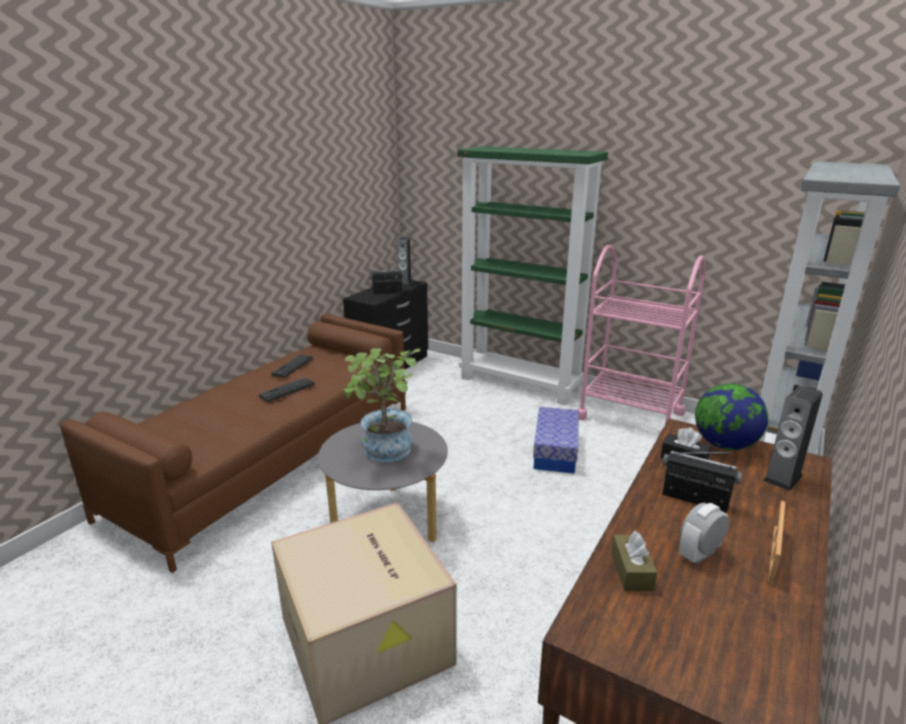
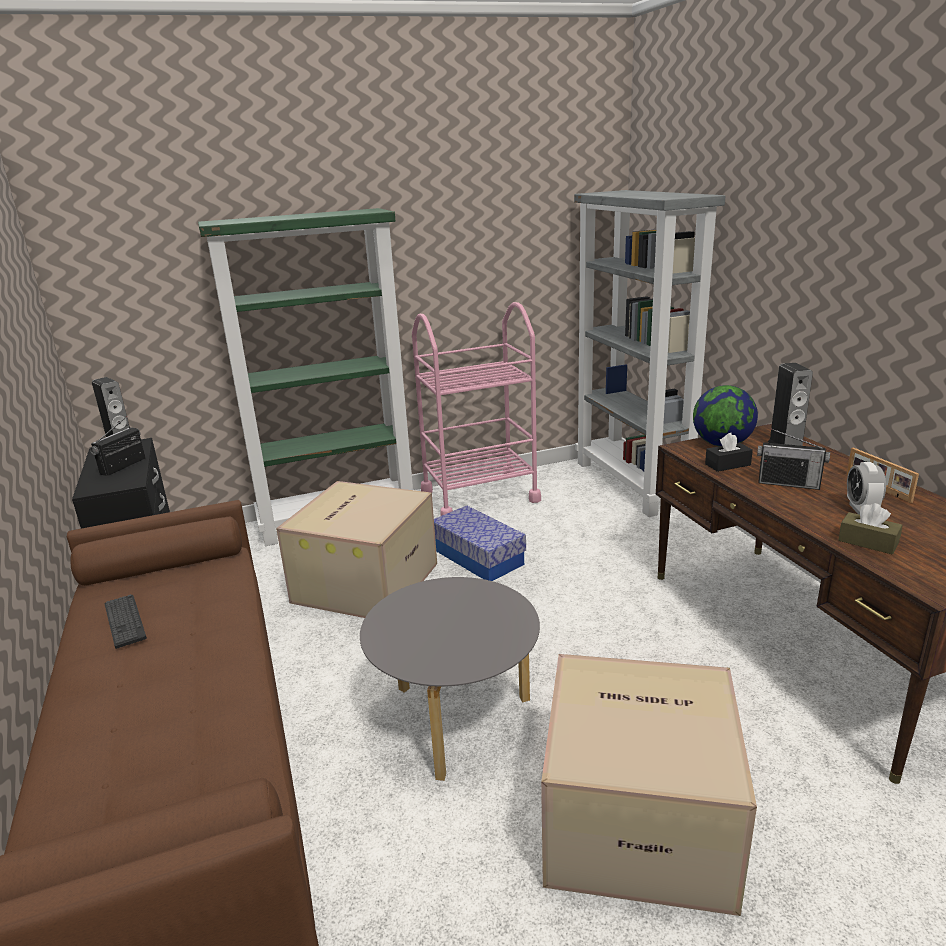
camera: 50 degrees left, 0 degrees up
(287, 390) = (188, 648): keyboard -> none
(384, 453) = (456, 625): potted plant -> none
(472, 425) = (365, 581): none -> cardboard box
(694, 499) = (788, 483): radio -> radio turned 135 degrees counterclockwise

